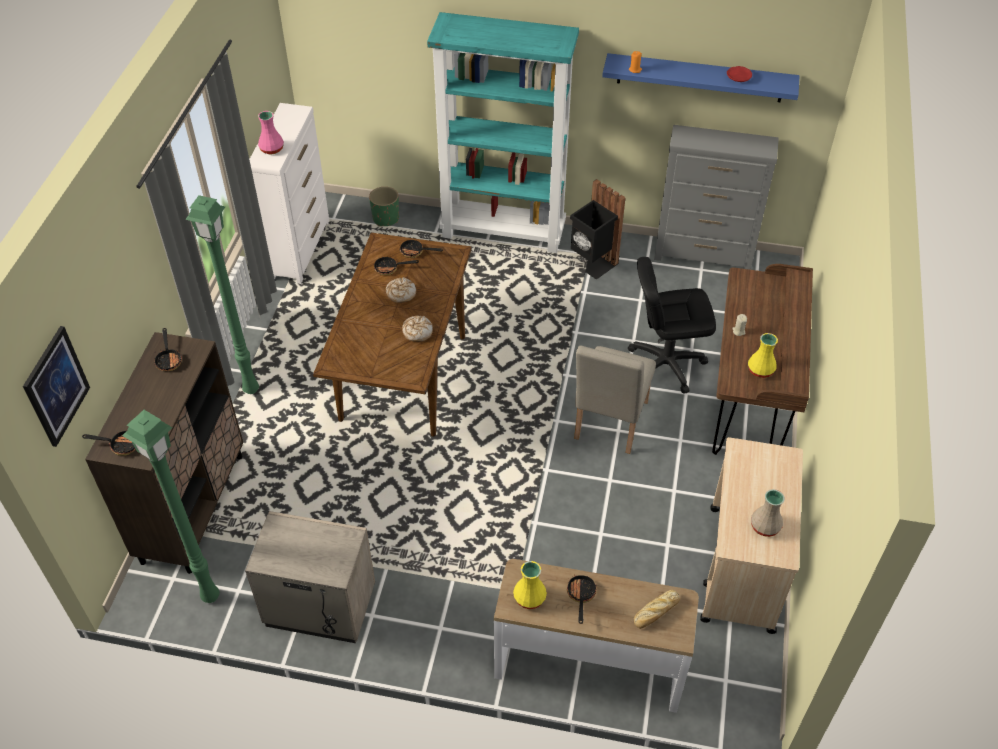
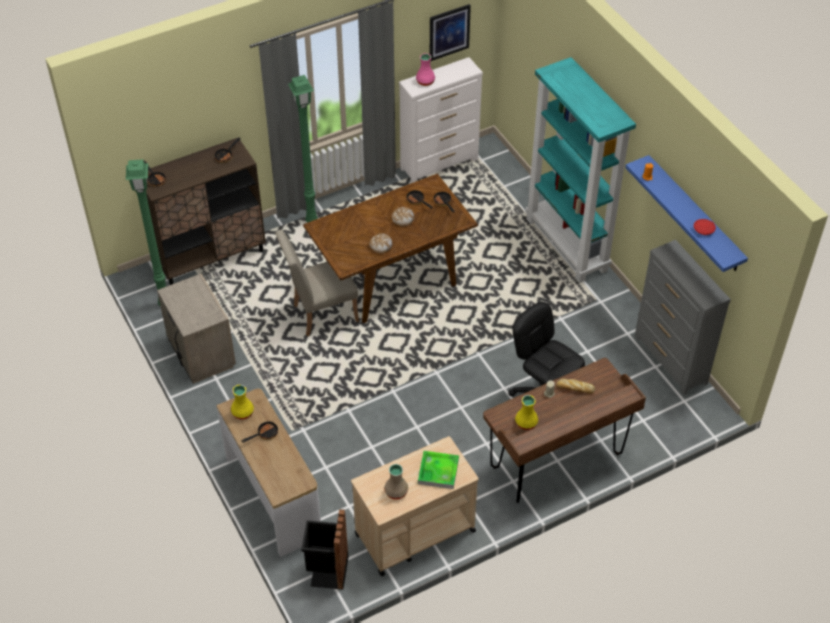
camera: 50 degrees right, 0 degrees up
(56, 386) = (131, 122): picture -> picture (449, 32)
(385, 219) = (510, 183): green planter -> none
(592, 263) = (592, 306): black trash can -> black trash can (327, 571)
(608, 425) = (460, 399): beige chair -> beige chair (320, 314)
(655, 612) = (285, 473): bread -> bread (574, 388)
(767, 475) = (438, 471): none -> tray

